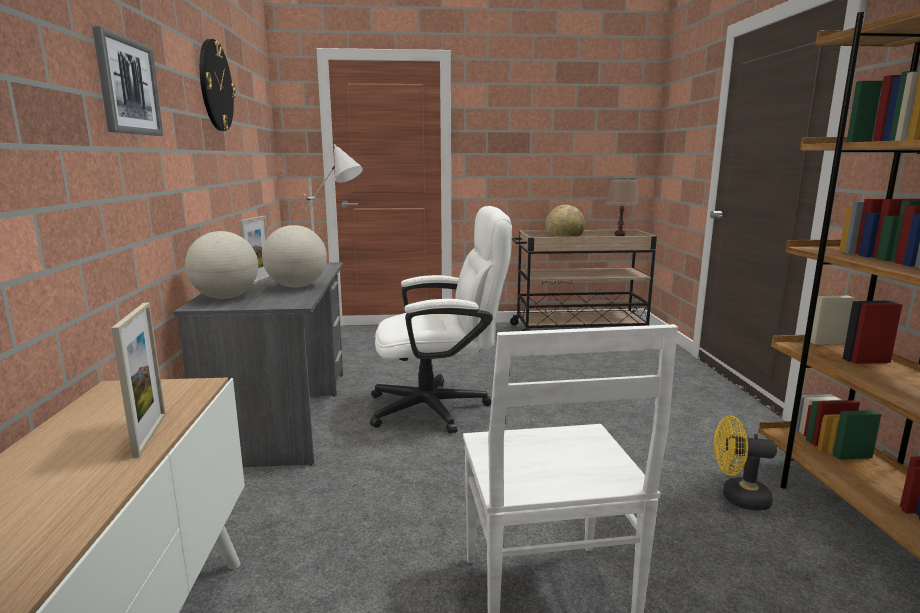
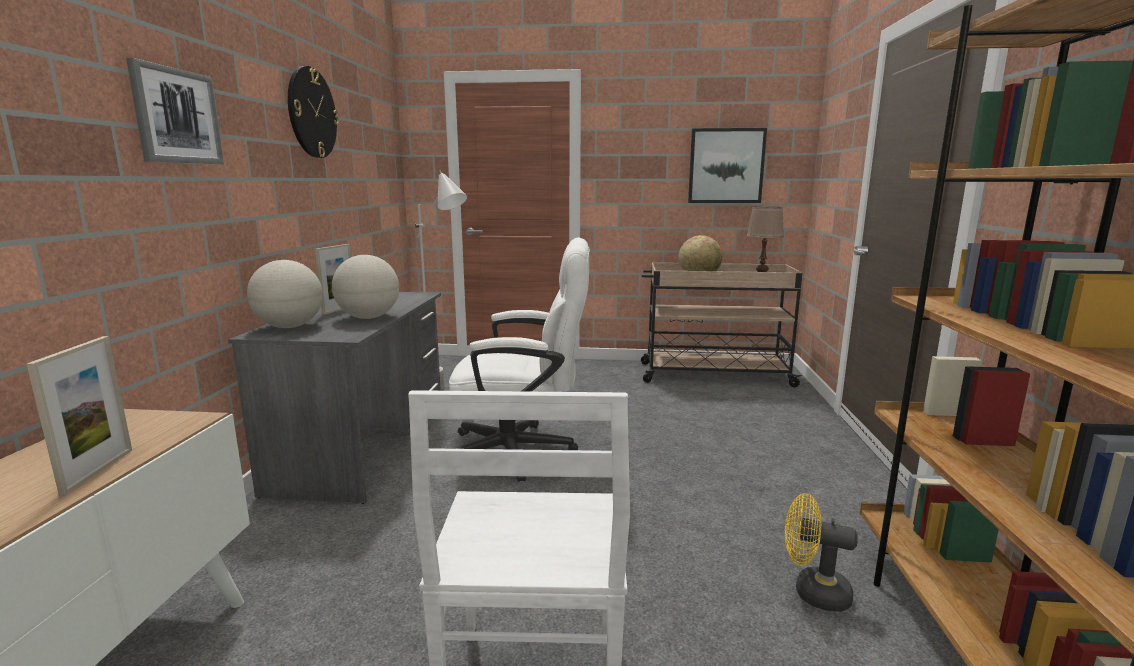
camera: 10 degrees right, 0 degrees up
(582, 142) = (726, 166): none -> picture

